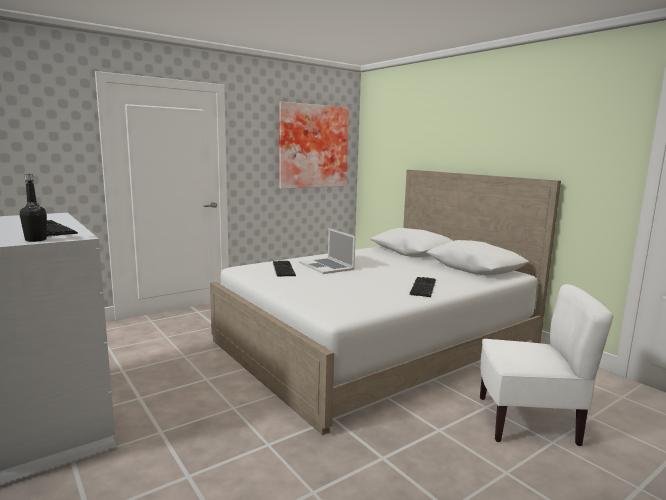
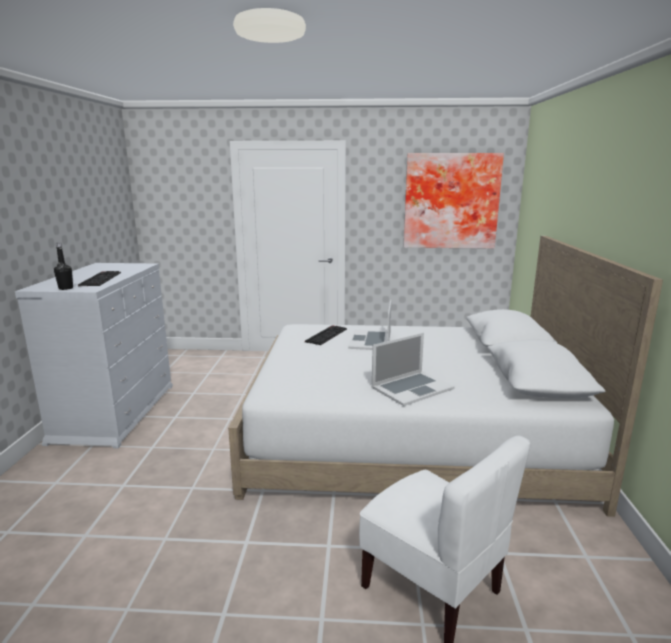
camera: 40 degrees right, 5 degrees up
(422, 287) = (412, 388): keyboard -> laptop

